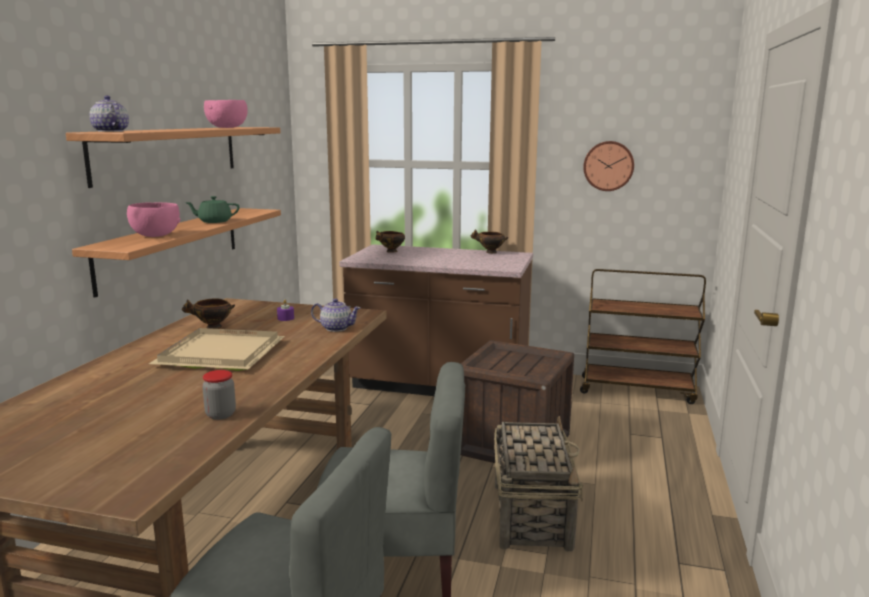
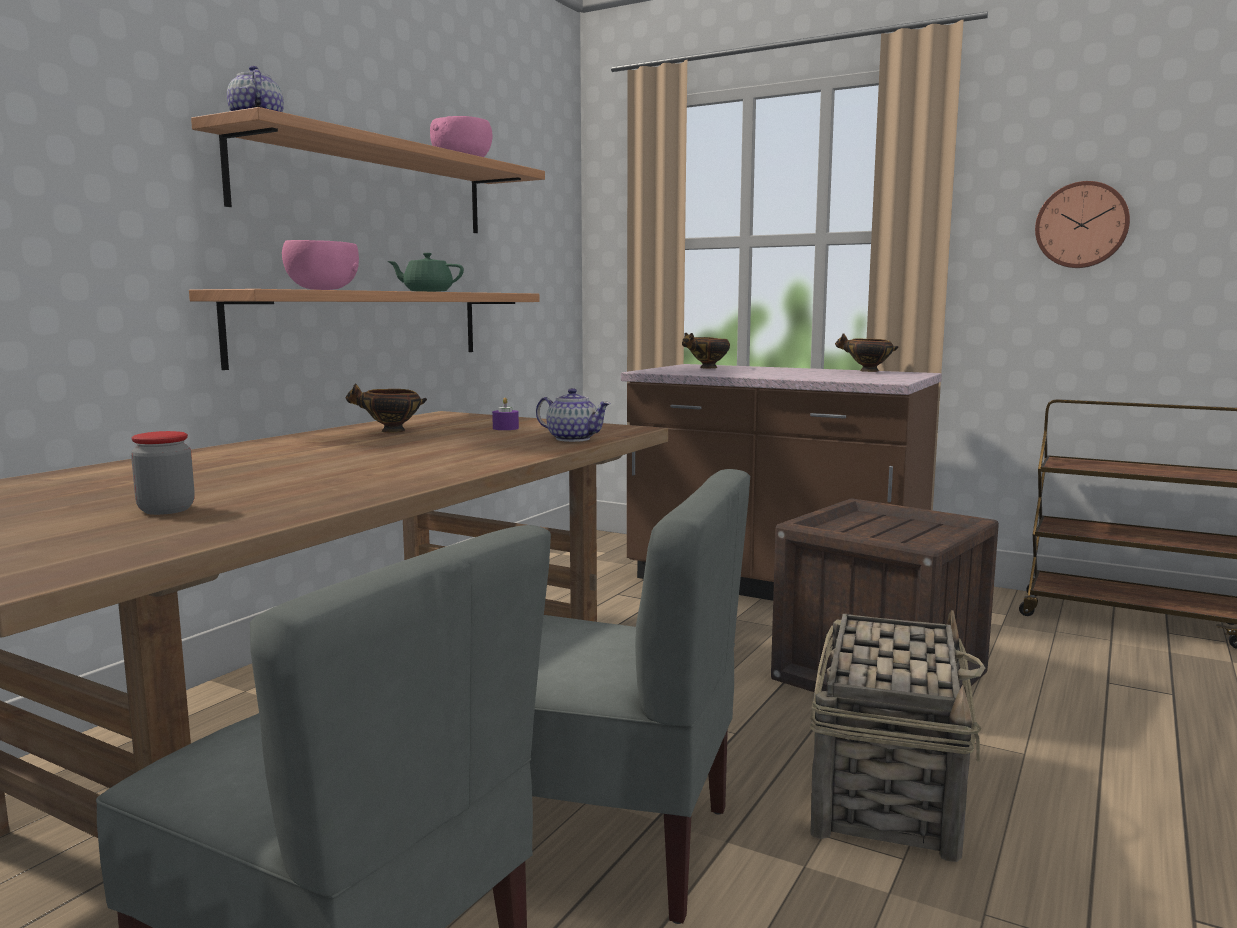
camera: 15 degrees right, 5 degrees down
(220, 414) = (296, 504): jar -> jar (166, 510)
(222, 354) = (374, 452): beige tray -> none

